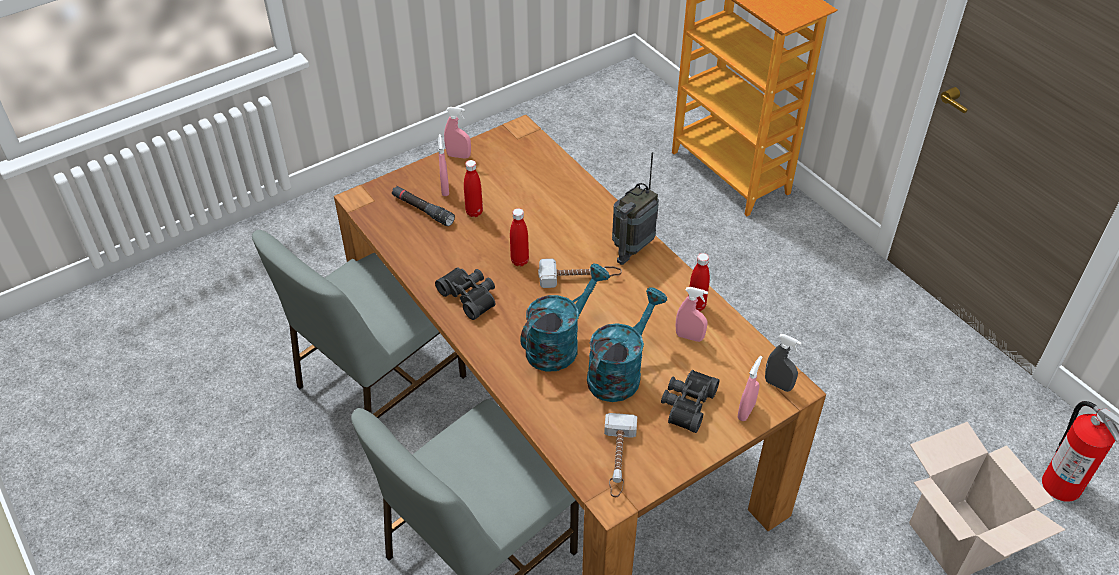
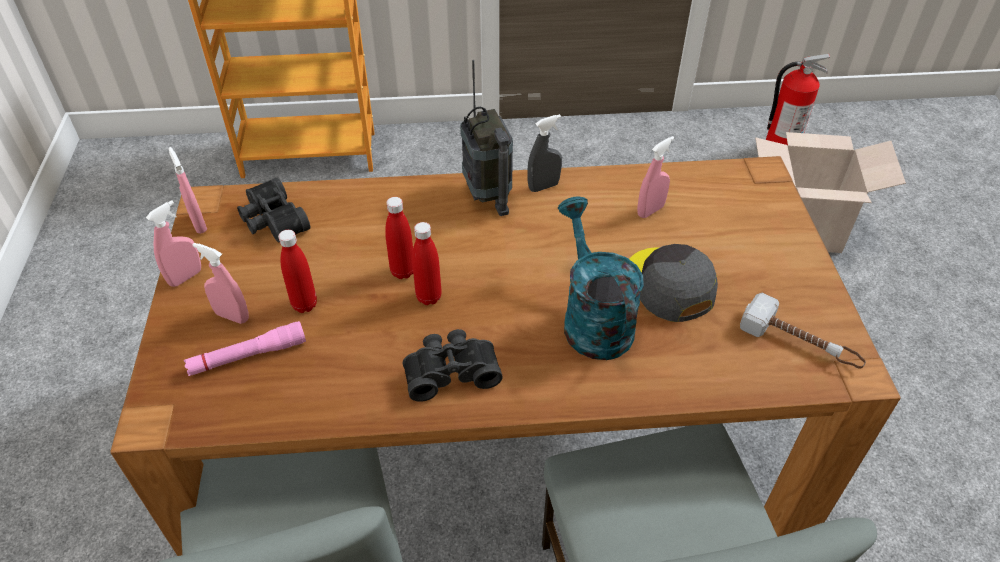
camera: 60 degrees left, 0 degrees up
(422, 210) = (248, 356): black flashlight -> pink flashlight
(579, 277) = (499, 256): hammer -> none
(619, 372) = (669, 285): turquoise watering can -> grey cap
(686, 404) = (744, 254): black binoculars -> black binoculars (272, 221)
(696, 306) = (610, 187): red bottle -> red bottle (403, 271)
(746, 411) = (776, 216): pink spray bottle -> pink spray bottle (198, 224)
(778, 385) = (753, 179): grey spray bottle -> grey spray bottle (543, 186)

